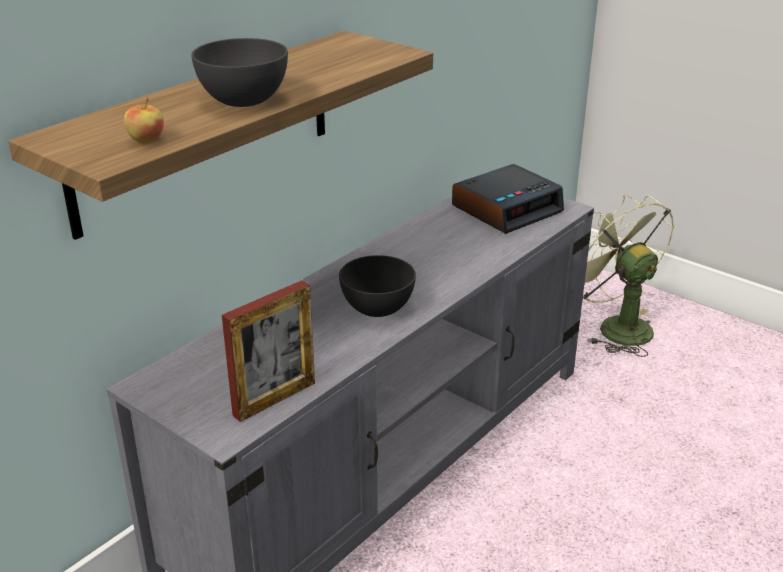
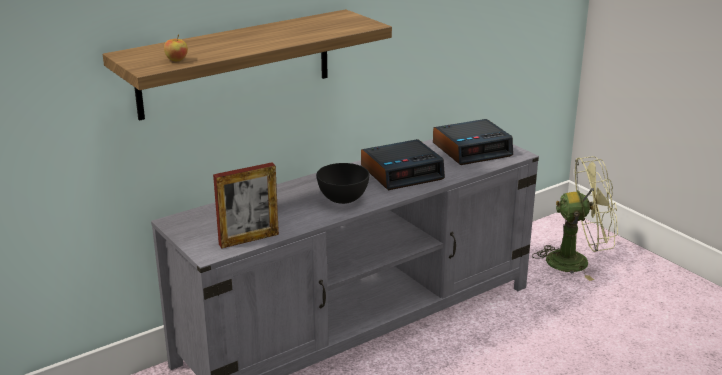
camera: 15 degrees right, 5 degrees down
(243, 101) = (247, 44): grey bowl -> none
(436, 255) = (402, 172): none -> alarm clock
(615, 326) = (576, 261): green fan -> green fan turned 105 degrees clockwise

